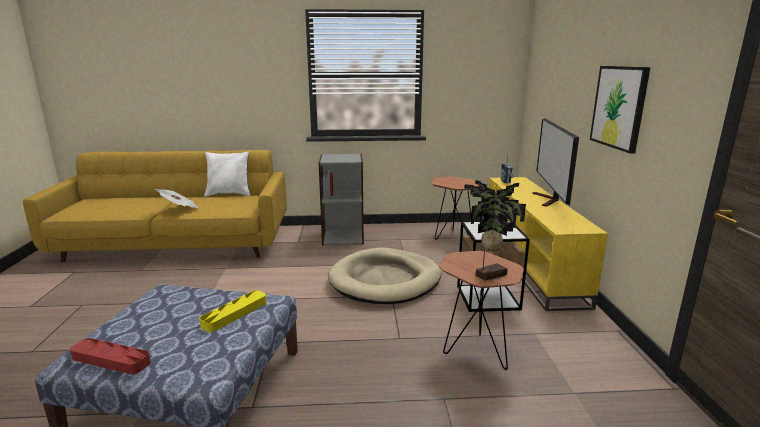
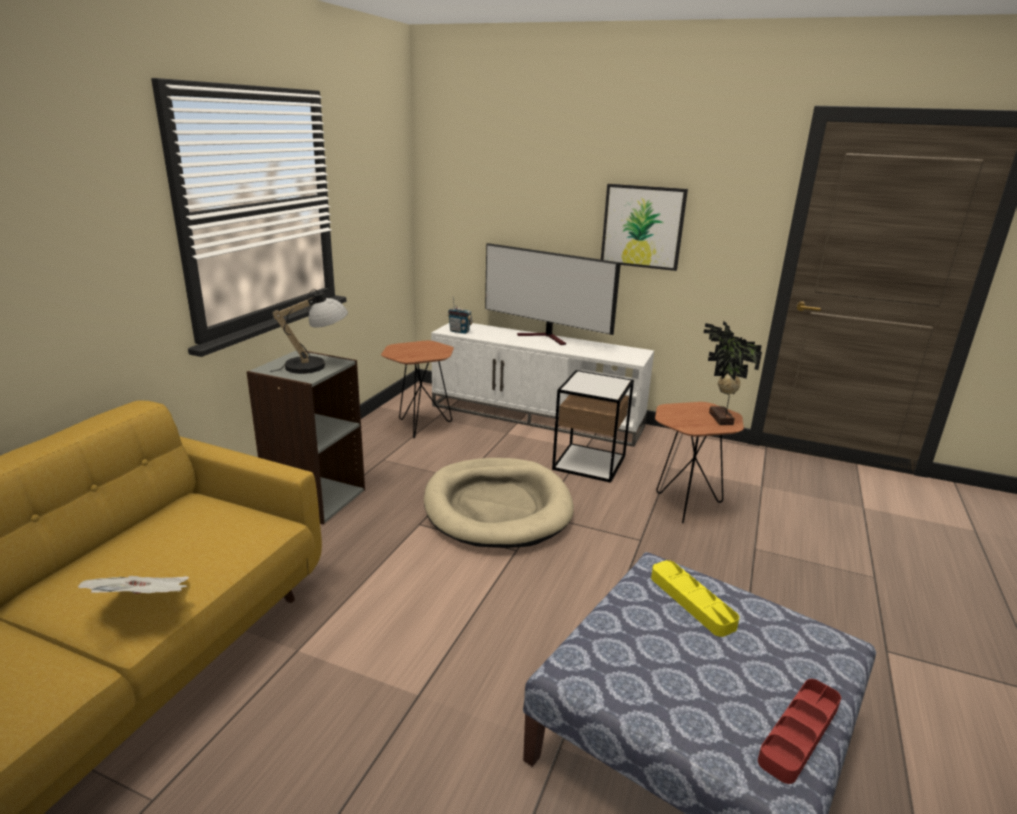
camera: 65 degrees left, 5 degrees up
(229, 194) = (128, 527): white pillow -> none
(344, 159) = (316, 365): none -> table lamp
(531, 264) = (537, 416): yellow tv stand -> white tv stand

